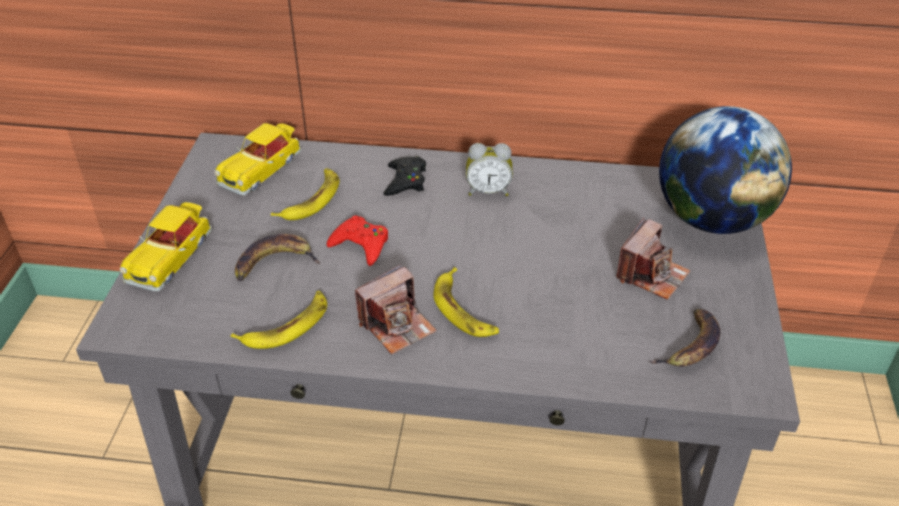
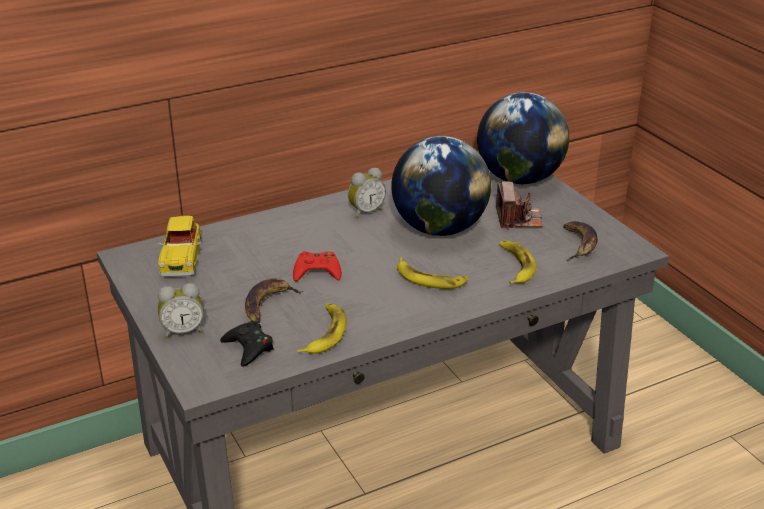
camera: 35 degrees left, 10 degrees down
(171, 257) = (183, 331): toy car -> alarm clock
(311, 199) = (246, 260): banana -> banana (515, 266)
(397, 325) = (398, 303): camera -> none
(405, 181) = (301, 226): black game controller -> black game controller (248, 348)
(544, 247) = (439, 229): none -> globe

